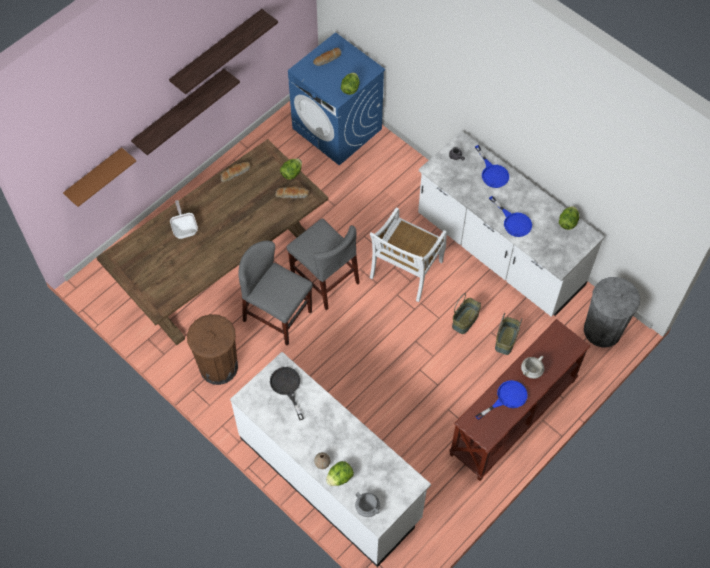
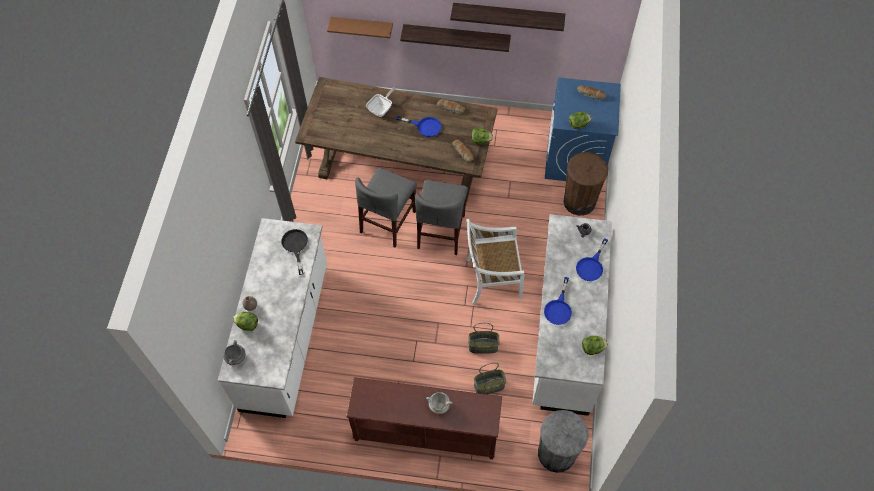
camera: 55 degrees right, 0 degrees up
(218, 367) = (321, 212): brown trash can -> brown trash can (579, 201)
(277, 316) = (388, 221): grey chair -> grey chair turned 150 degrees counterclockwise
(287, 387) = (295, 246): black frying pan -> black frying pan turned 45 degrees counterclockwise
(506, 398) = (401, 402): blue frying pan -> blue frying pan (424, 126)

